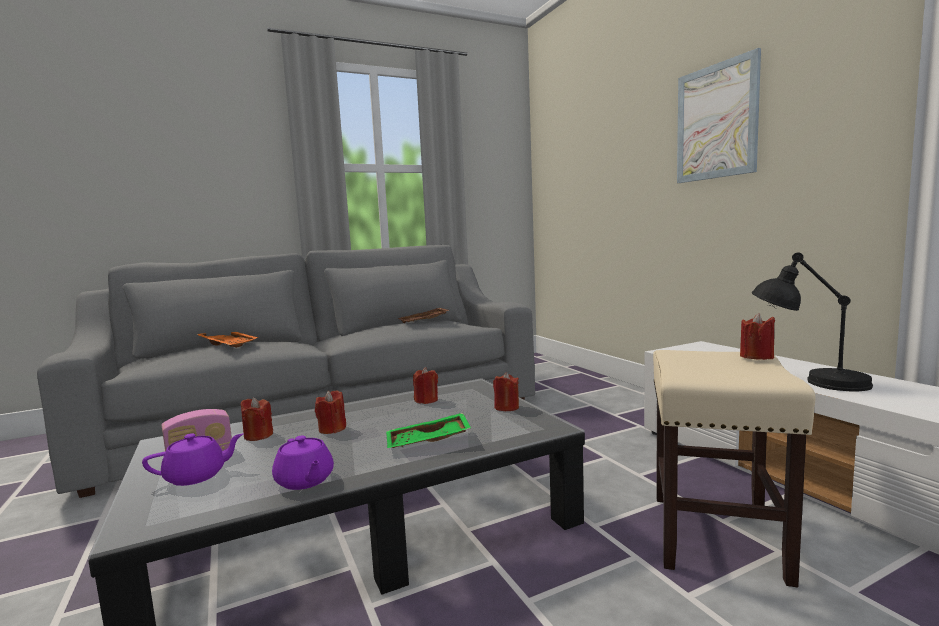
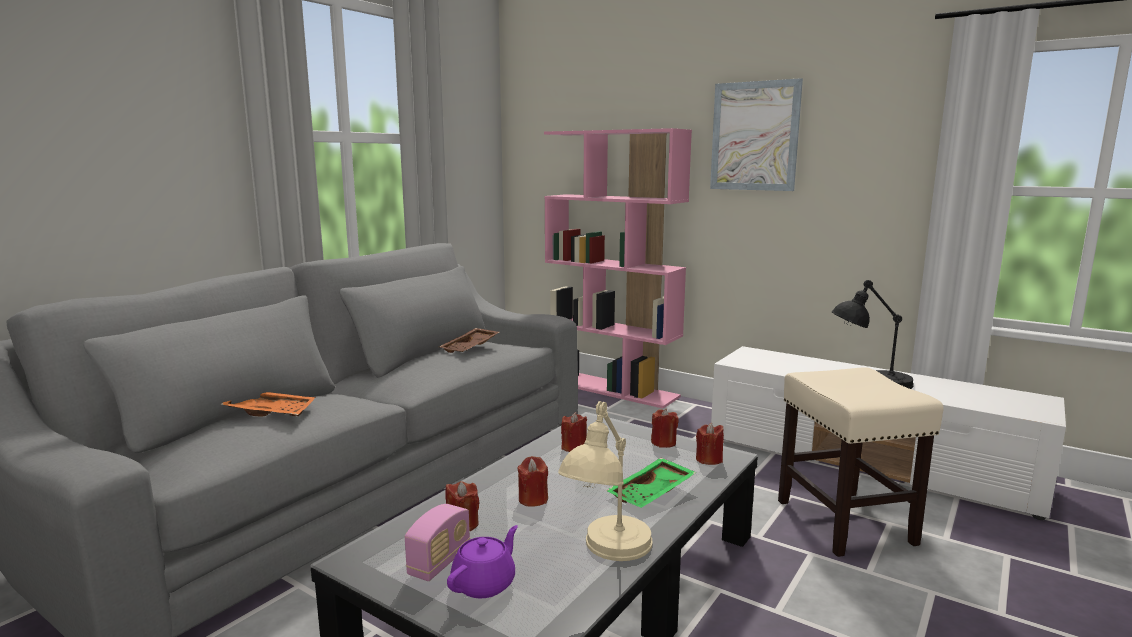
camera: 30 degrees left, 5 degrees up
(304, 481) = (607, 558): purple teapot -> beige table lamp
(598, 381) = (612, 389): none -> pink bookcase
(756, 357) = (870, 374): red candle -> red candle (709, 459)

